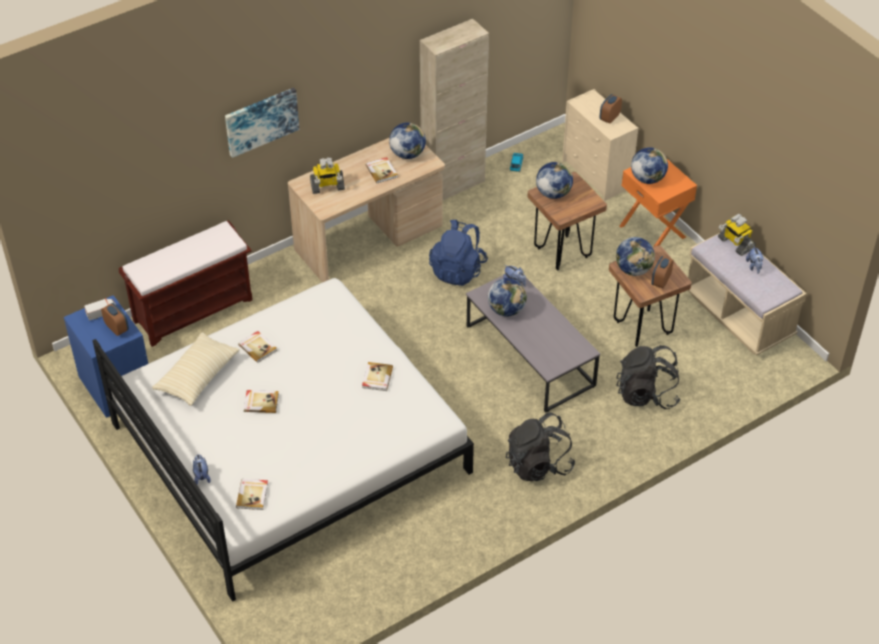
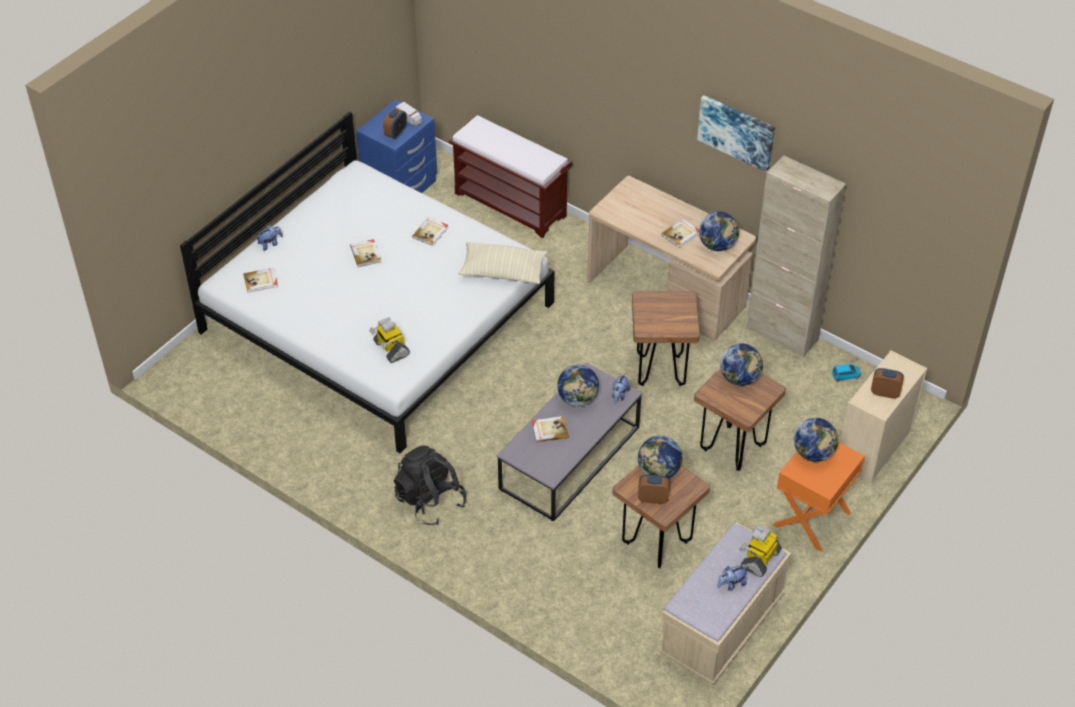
camera: 70 degrees right, 0 degrees up
(197, 376) = (379, 206): beige pillow -> beige pillow (503, 271)
(261, 121) = (617, 96): picture -> picture (737, 132)
(327, 187) = (636, 203): toy robot -> toy robot (390, 348)
(377, 377) = (429, 321): book -> book (549, 430)
(458, 270) = (660, 371): blue backpack -> brown stool
(647, 394) = (562, 568): black backpack -> none

